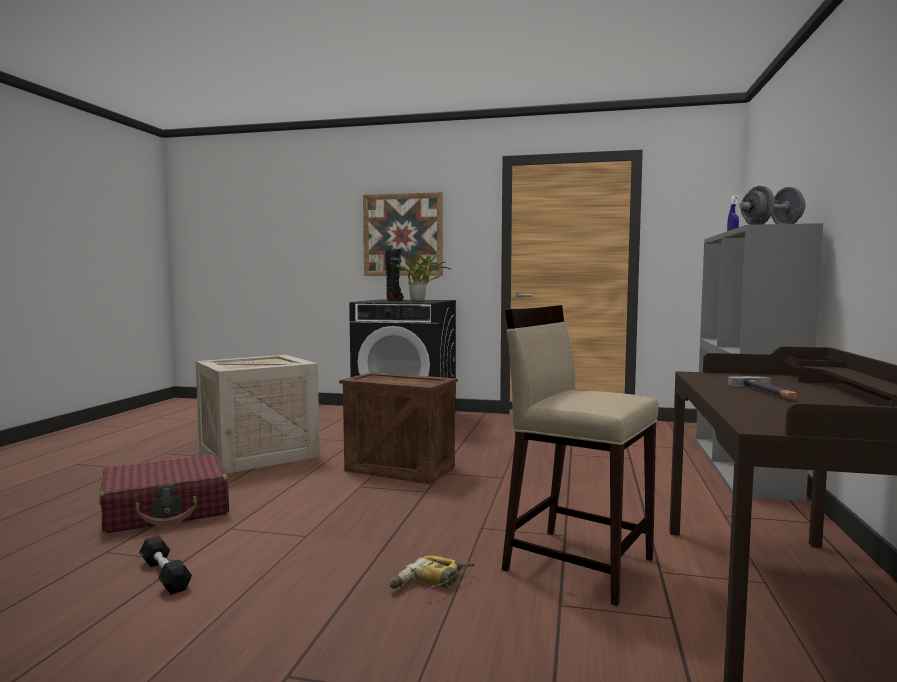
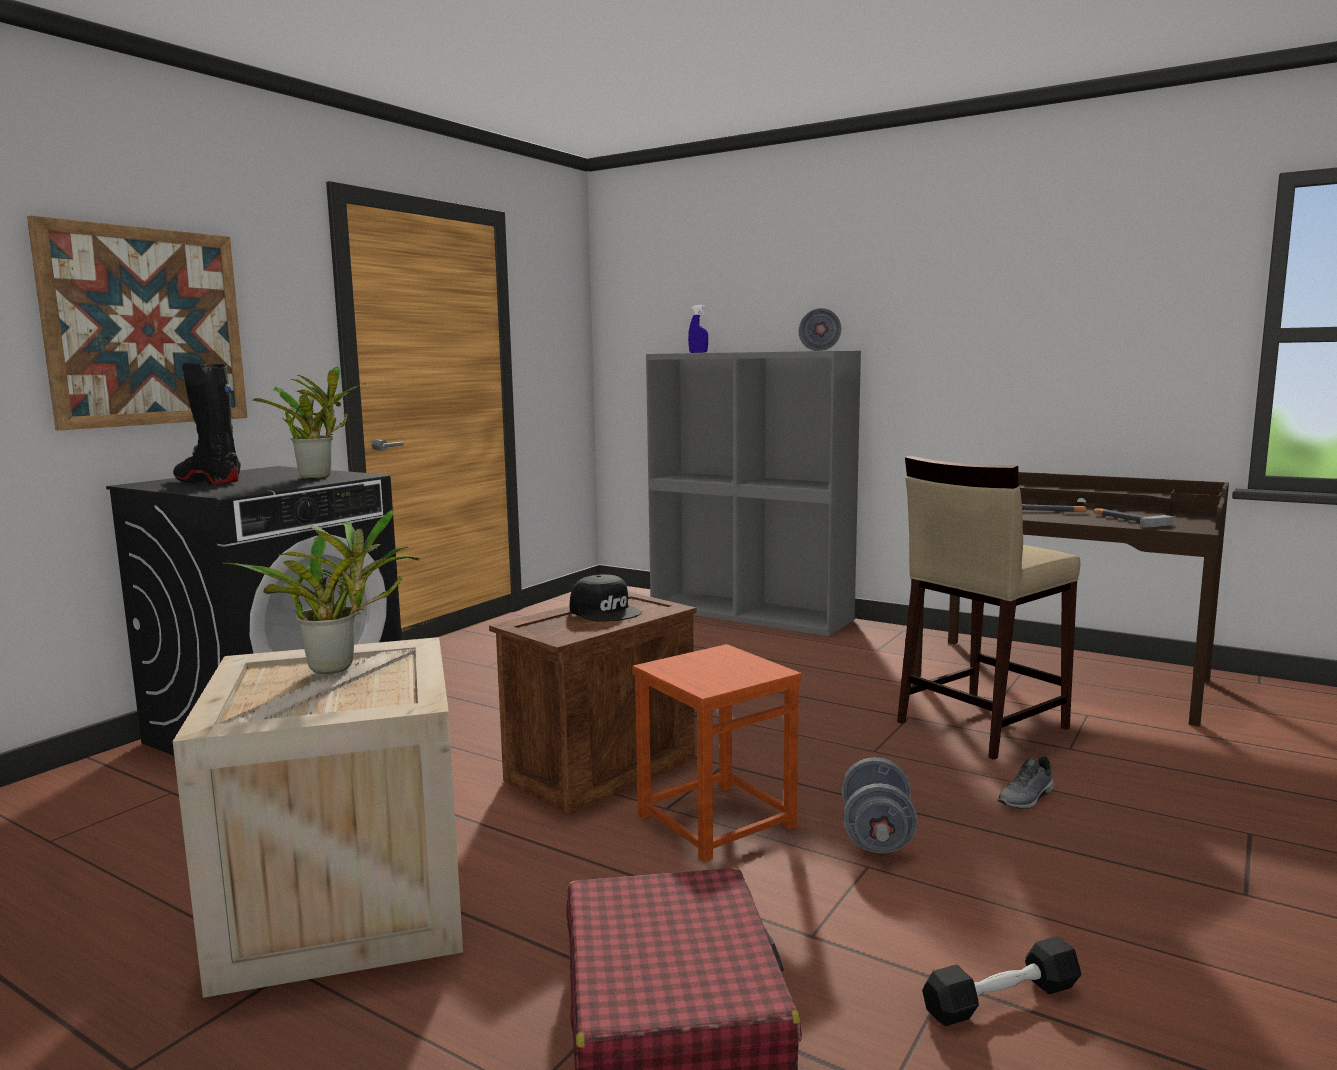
camera: 70 degrees left, 5 degrees up
(273, 361) = (338, 667): none -> potted plant
(345, 536) = (877, 836): none -> grey dumbbell
(350, 497) = (715, 820): none -> brown stool
(408, 379) = (606, 611): none -> black cap
(431, 583) = (1027, 798): power drill -> grey shoe
(769, 409) = (1125, 520): none -> hammer

